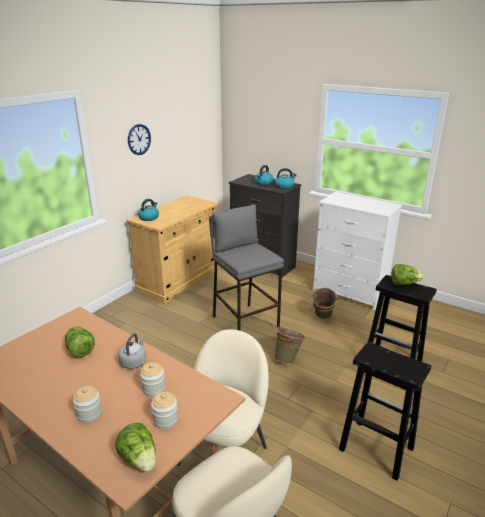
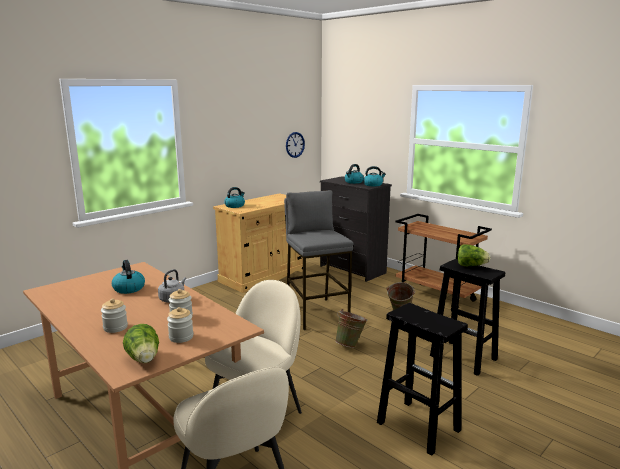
camera: 10 degrees right, 10 degrees down
(79, 350) = (128, 288): lettuce -> kettle
(139, 139) = (232, 132): wall clock -> wall clock (295, 144)
(350, 293) = (437, 297): white dresser -> brown cart

